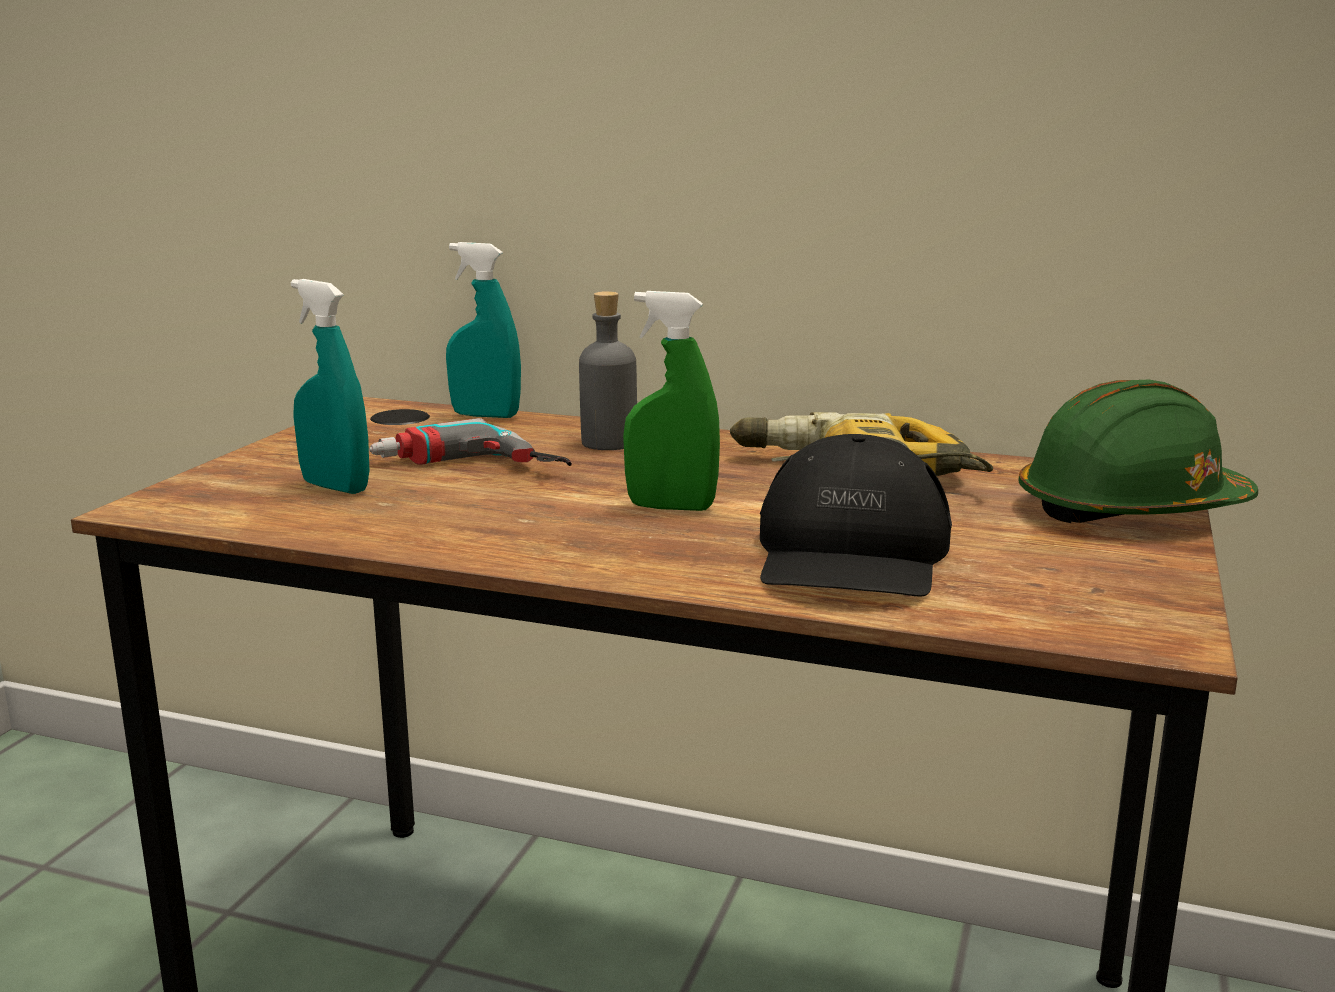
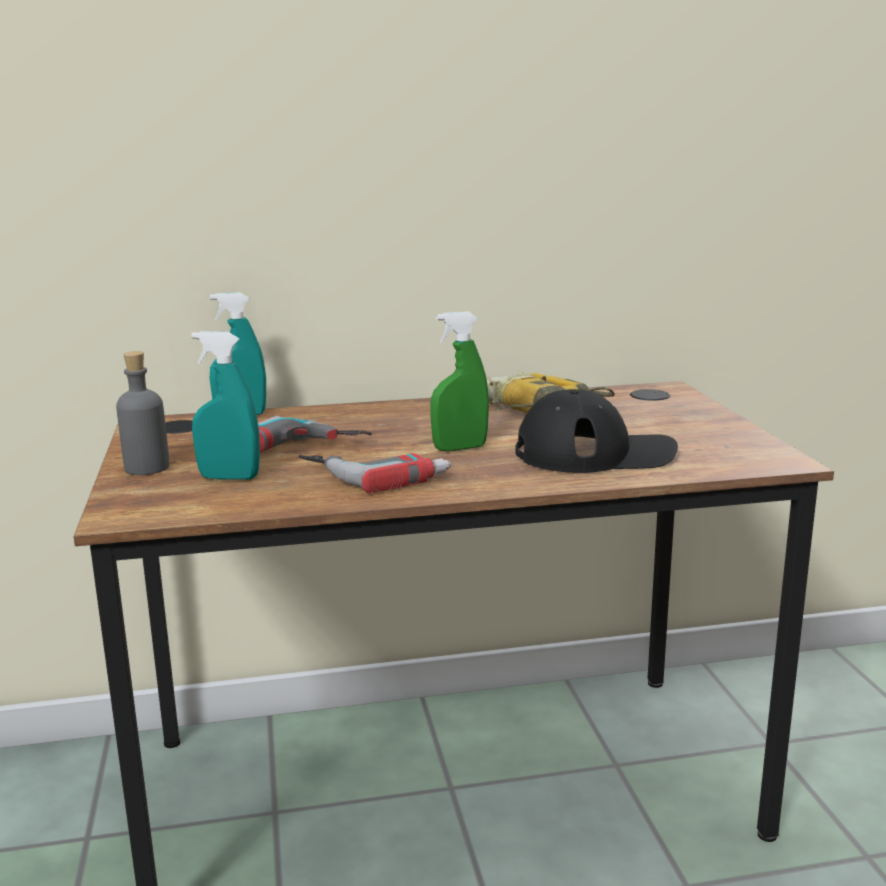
camera: 30 degrees left, 0 degrees up
(505, 516) = (375, 472): none -> power drill
(609, 442) = (353, 418): grey bottle -> grey bottle (147, 468)
(851, 555) = (595, 453): black cap -> black cap turned 75 degrees counterclockwise
(1130, 509) = (682, 405): green hard hat -> none

